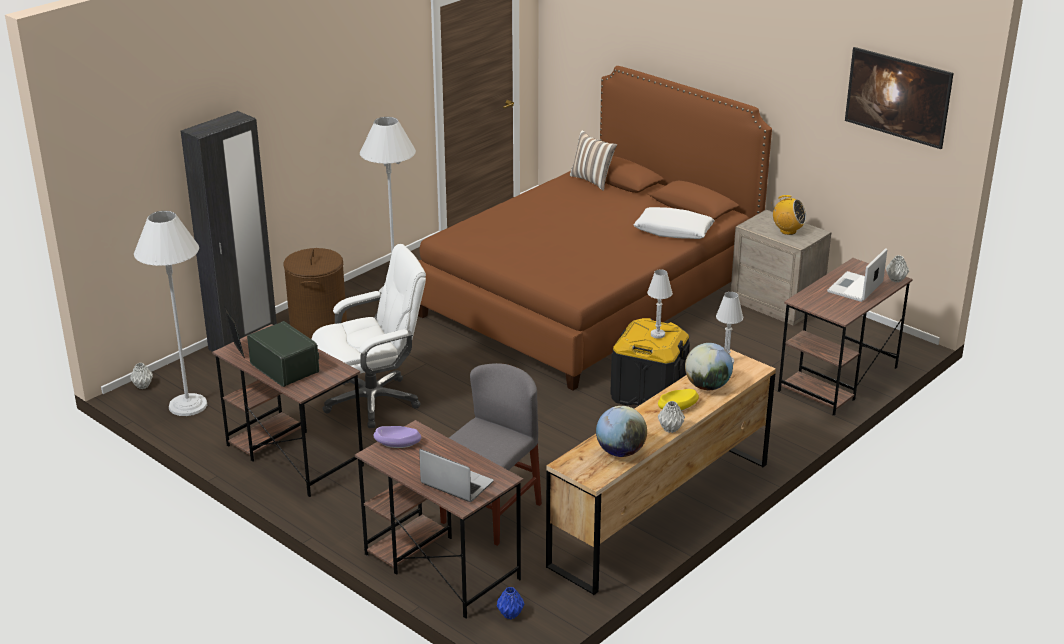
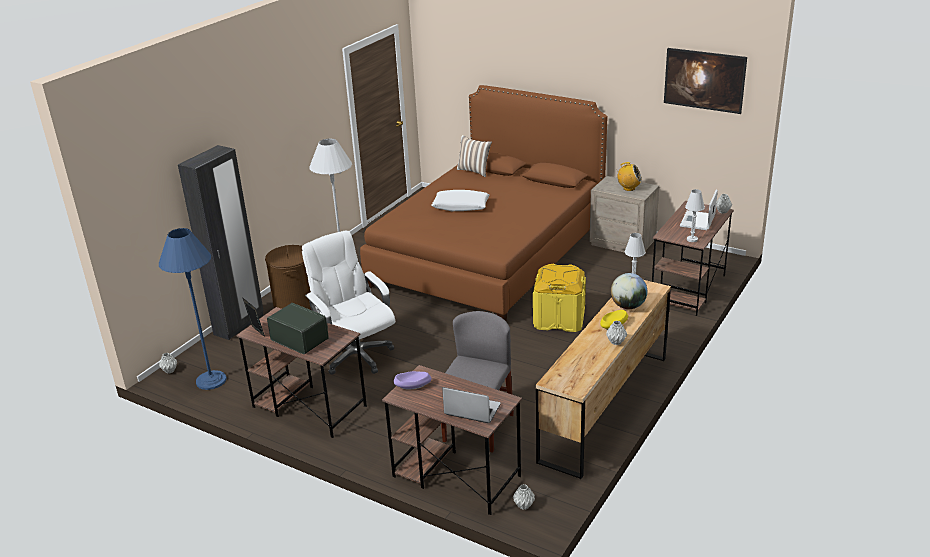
camera: 10 degrees left, 0 degrees up
(187, 405) = (211, 380): white floor lamp -> blue floor lamp
(373, 401) = (356, 355): white office chair -> white office chair turned 90 degrees counterclockwise
(510, 614) = (523, 506): blue vase -> grey vase
(620, 452) = (587, 365): globe -> none
(649, 393) = (559, 319): black storage box -> yellow storage box
(657, 334) = (564, 274): white table lamp -> white table lamp (692, 239)
(673, 231) = (548, 199): white pillow -> white pillow (461, 206)

